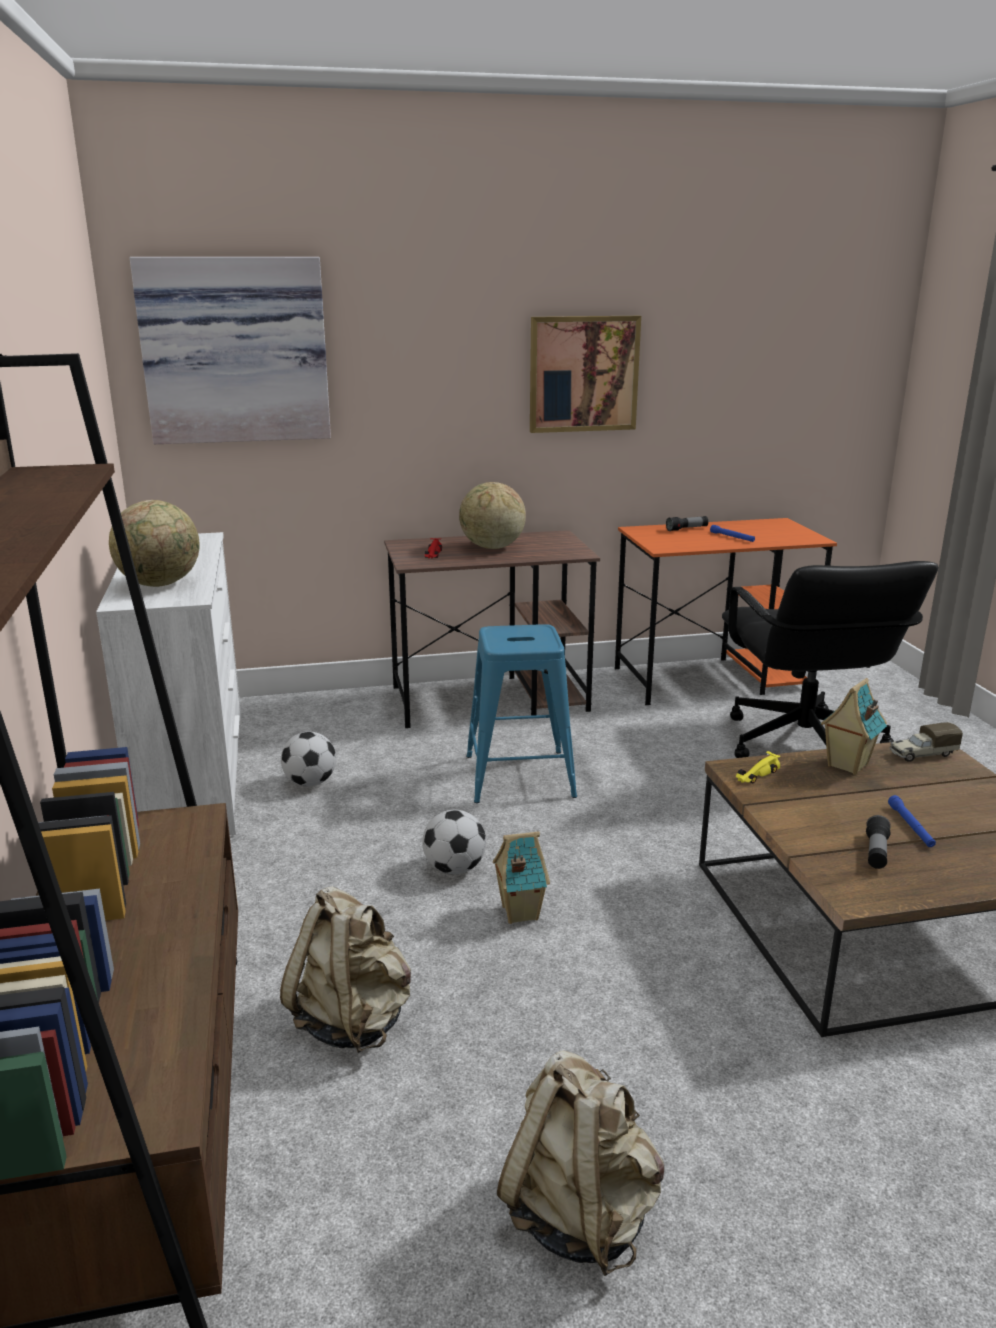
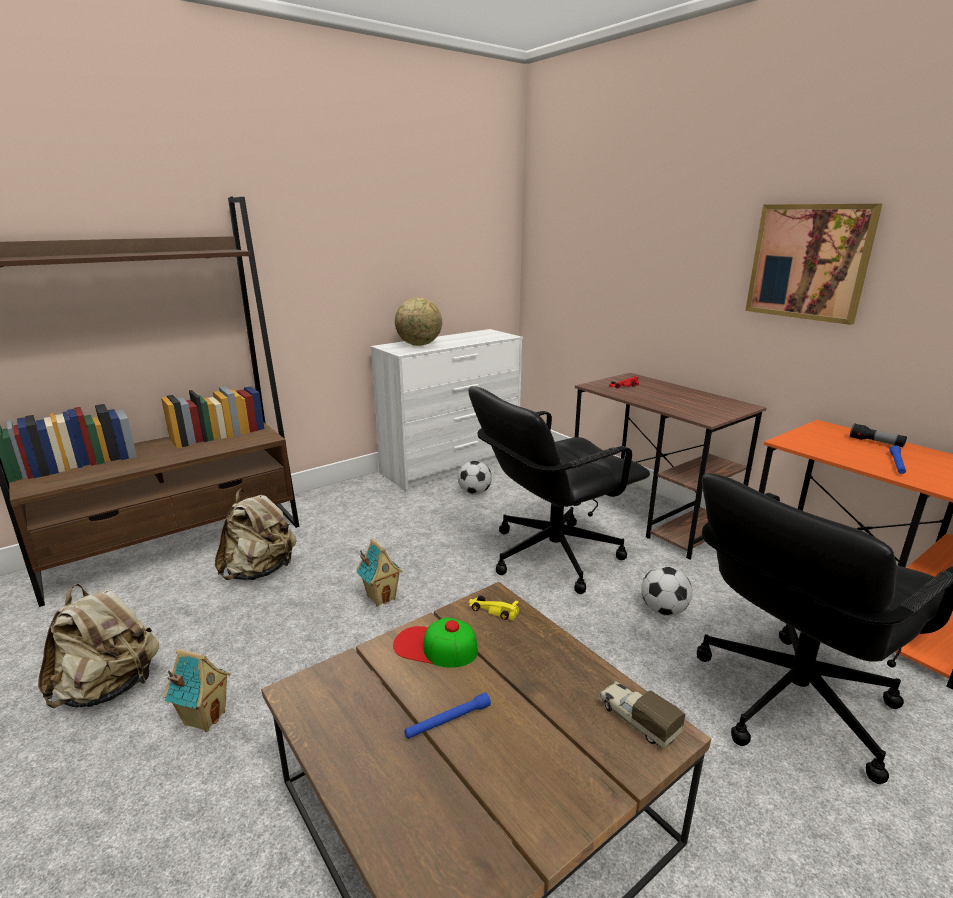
camera: 65 degrees right, 0 degrees up
(235, 350) = (573, 226): picture -> none
(454, 868) = (416, 562): football -> football (663, 610)
(492, 548) = (667, 395): globe -> none
(520, 776) = (551, 555): blue stool -> black office chair
(805, 814) = (435, 647): none -> cap
(846, 765) = (556, 662): toy house -> toy house (204, 717)
(876, 852) = (383, 699): flashlight -> none

